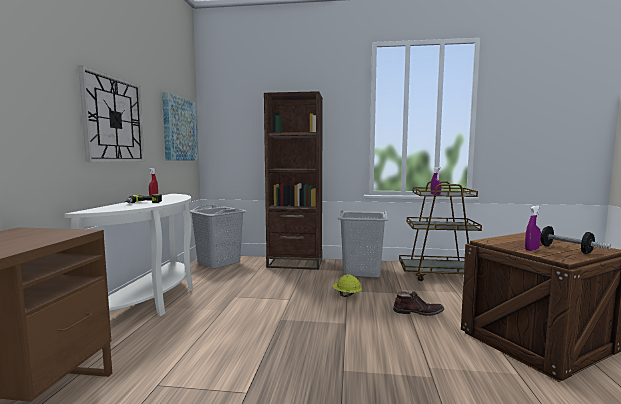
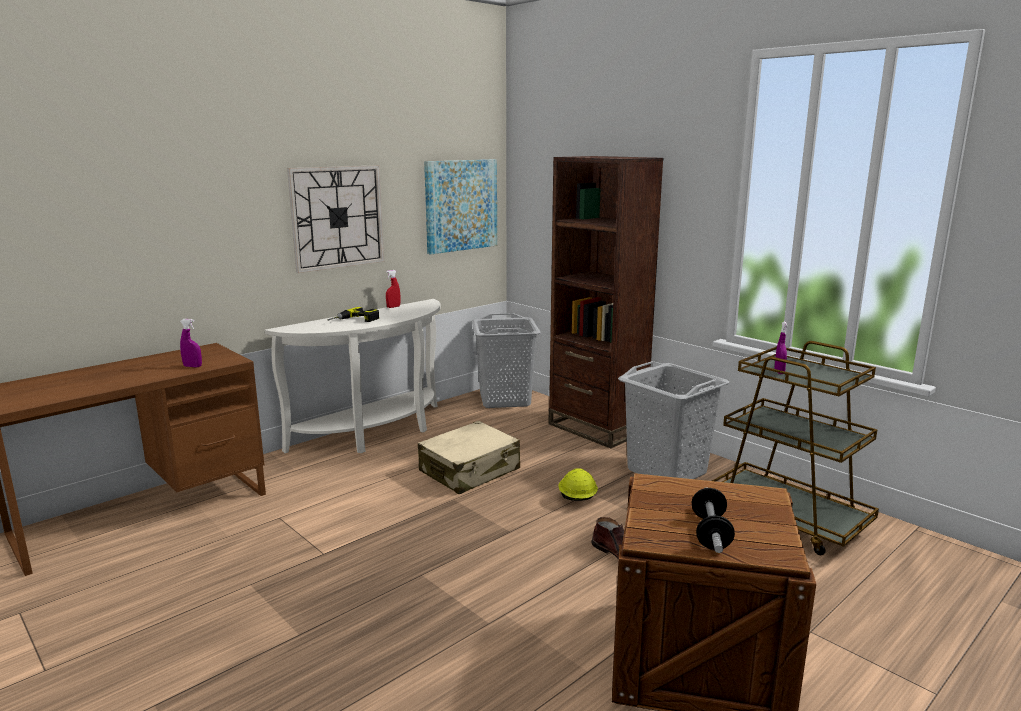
camera: 40 degrees right, 10 degrees up
(262, 301) = (470, 471): none -> beige suitcase
(532, 249) = (659, 515): purple spray bottle -> purple spray bottle (192, 366)

